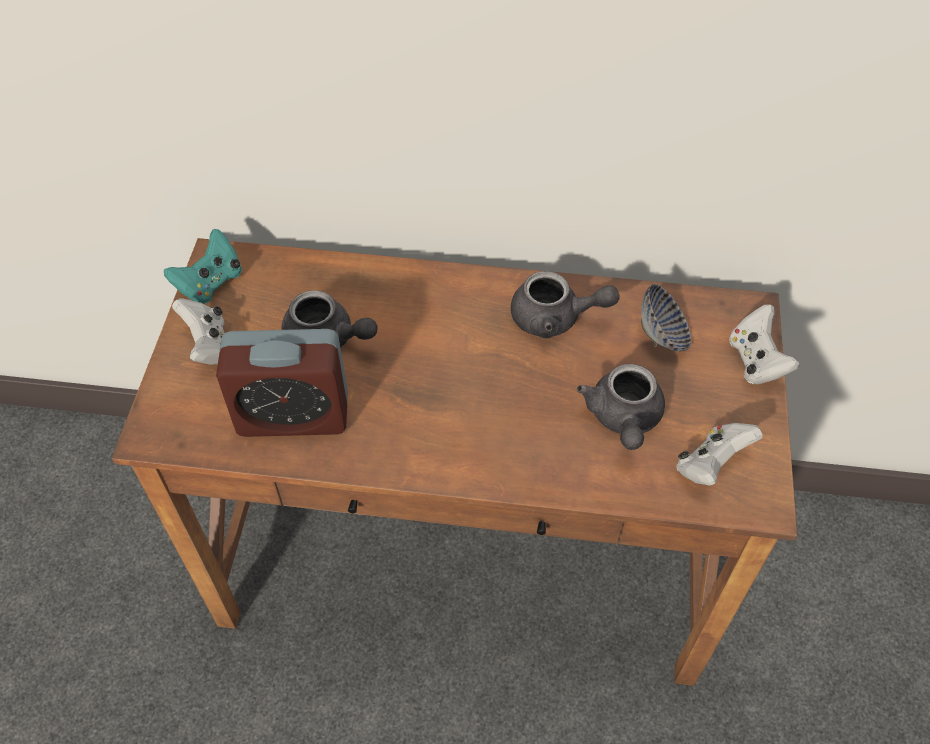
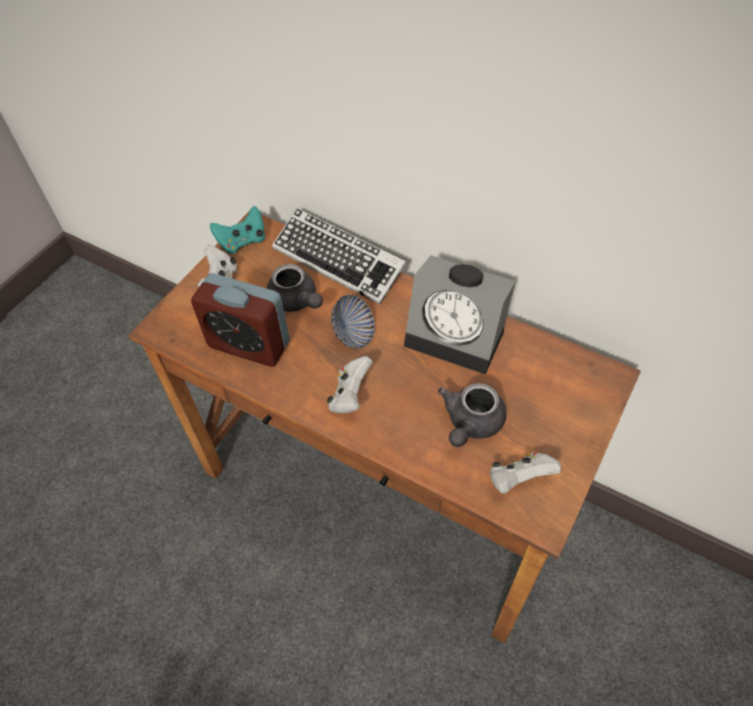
camera: 25 degrees right, 0 degrees up
(356, 270) = (338, 261): none -> keyboard
(555, 318) = (458, 336): grey teapot -> alarm clock
(662, 335) = (532, 373): bowl -> bowl (354, 334)
(756, 361) = (595, 415): white game controller -> white game controller (350, 396)

